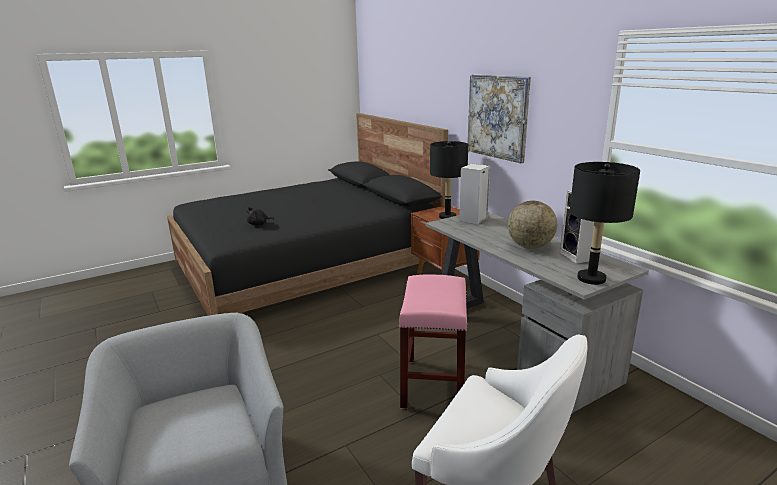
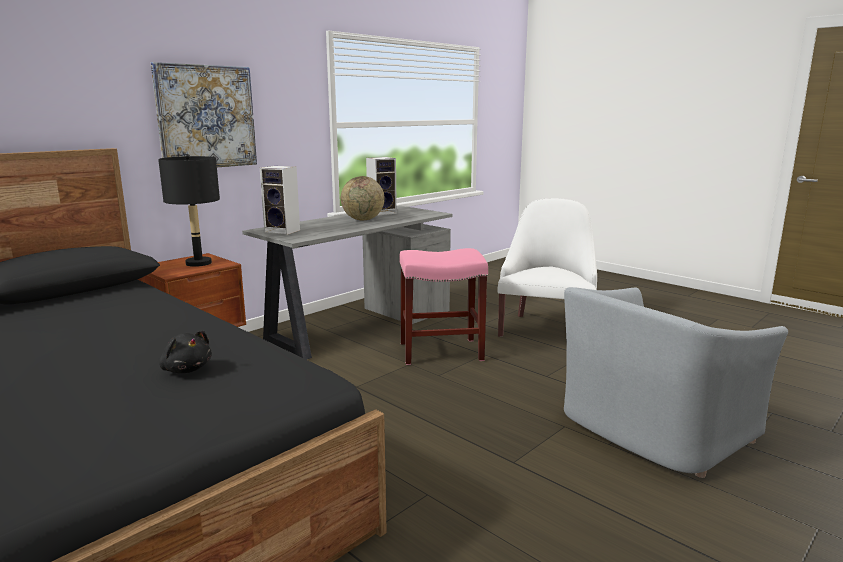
camera: 105 degrees left, 5 degrees down
(591, 278) = (423, 212): black table lamp -> none

